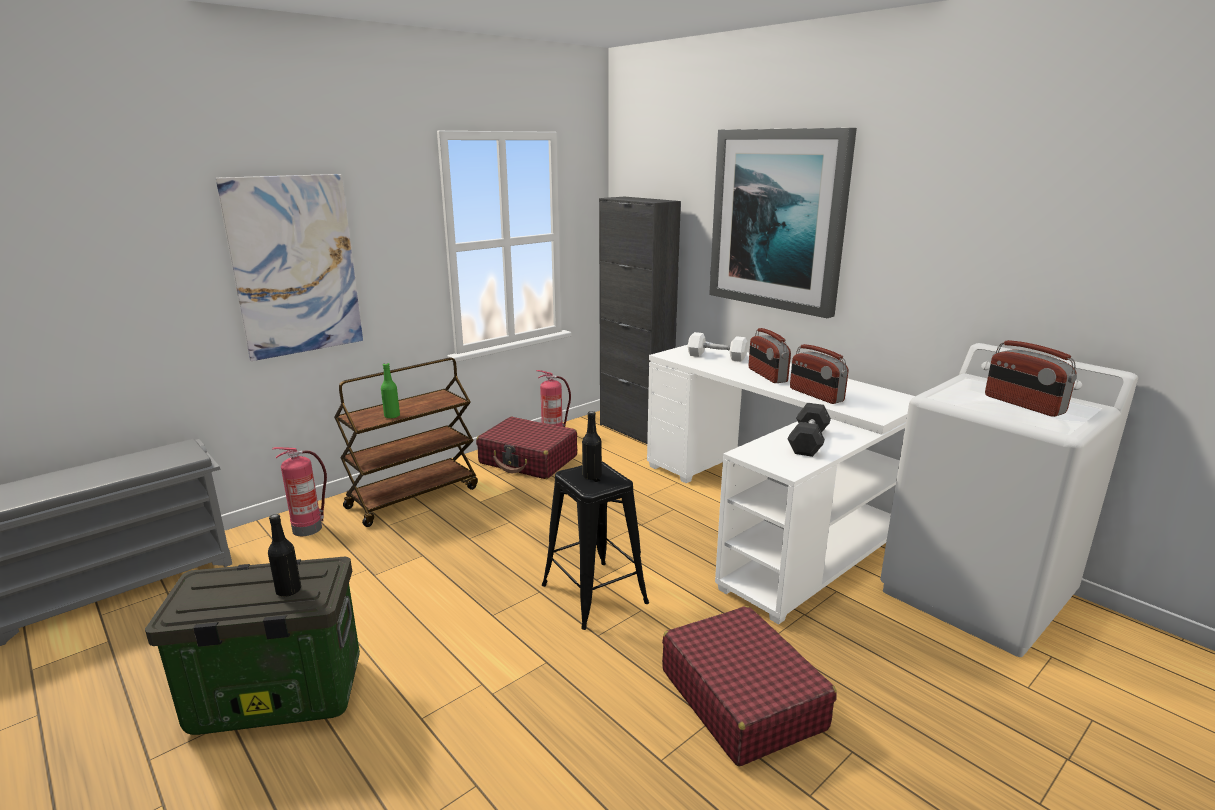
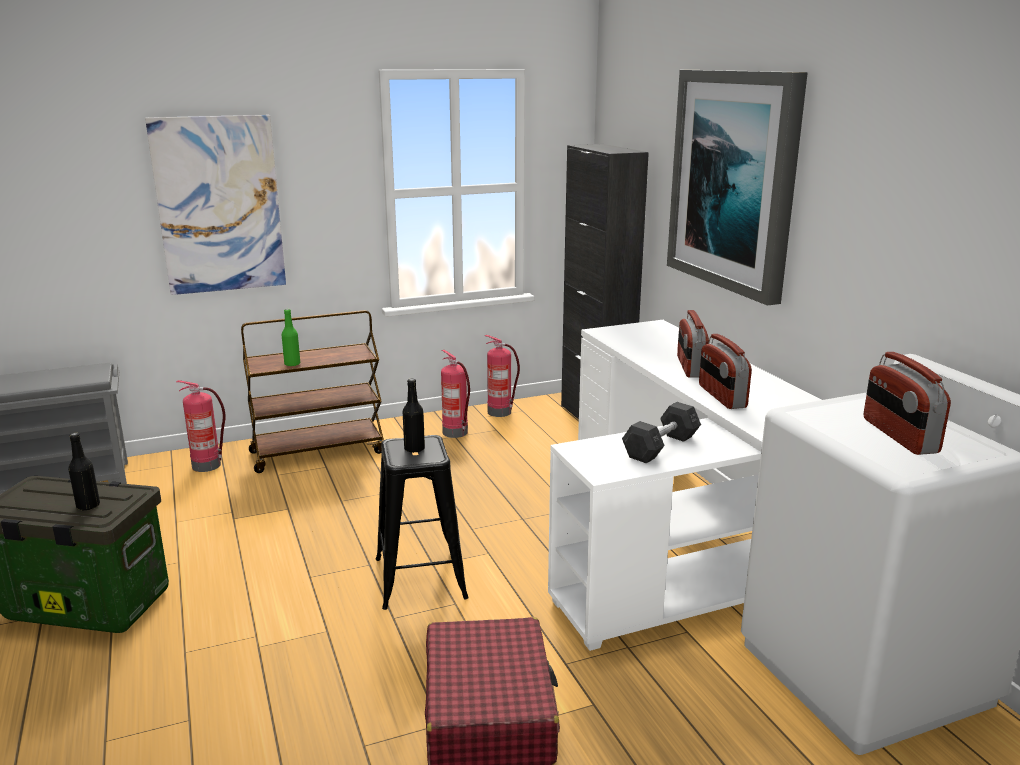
camera: 20 degrees right, 0 degrees up
(528, 460) = (456, 432): red suitcase -> fire extinguisher
(716, 357) = (656, 340): white dumbbell -> none

